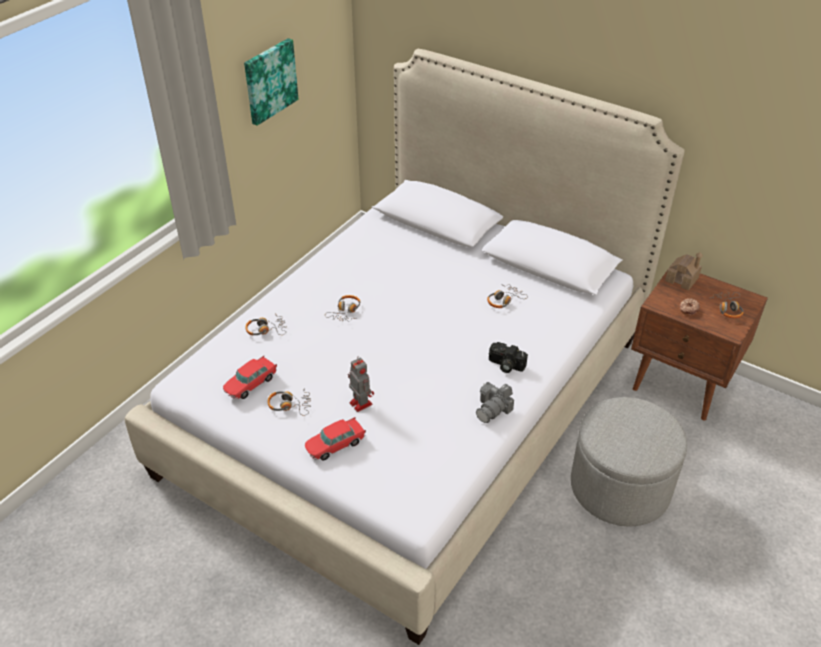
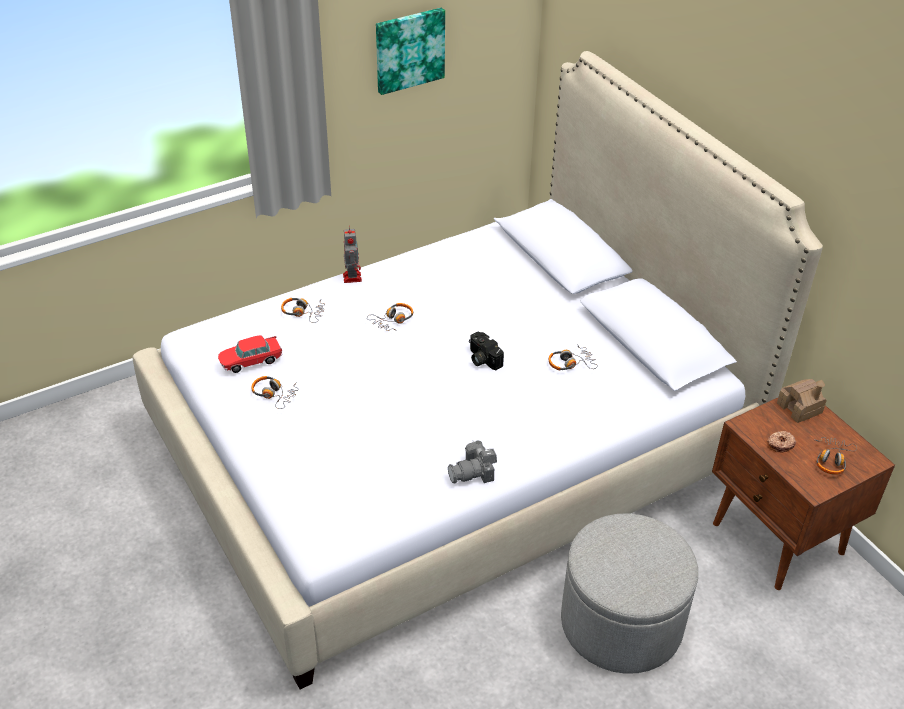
camera: 25 degrees right, 0 degrees up
(335, 445) = (290, 449): toy car -> none
(360, 403) = (343, 416): toy robot -> toy robot (352, 277)
(505, 365) = (520, 432): camera -> camera (482, 359)

